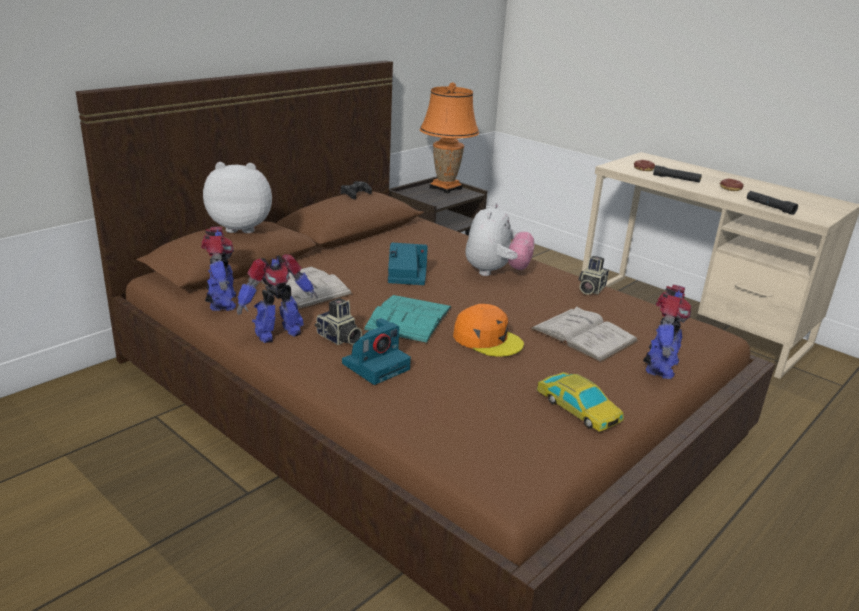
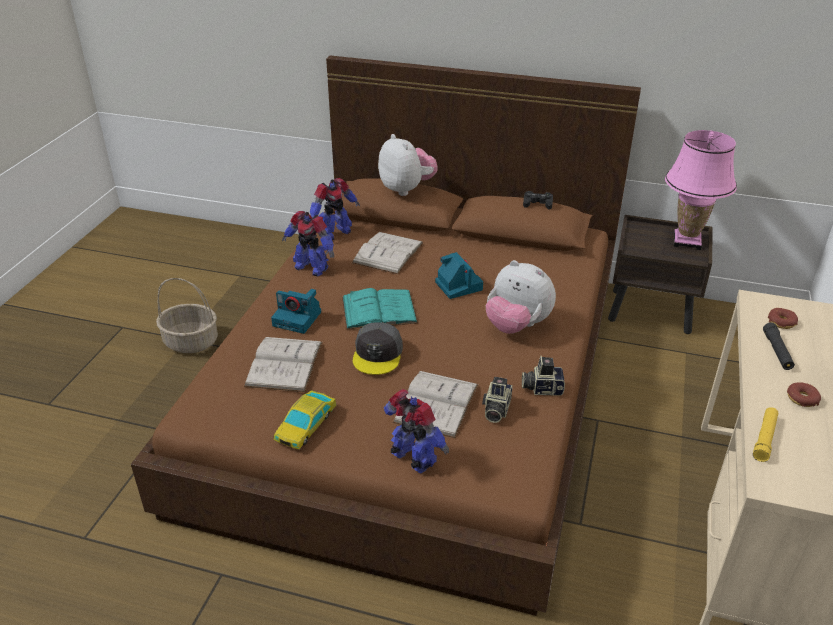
camera: 65 degrees right, 10 degrees up
(164, 542) = (190, 342): none -> basket
(338, 338) = (323, 292): camera -> camera (495, 410)
(446, 188) = (687, 241): orange table lamp -> pink table lamp
(462, 393) = (284, 363): none -> white book
(487, 339) = (378, 354): orange cap -> grey cap
(495, 272) = (517, 326): plush toy -> plush toy turned 45 degrees clockwise
(660, 367) = (413, 459): toy robot -> toy robot turned 135 degrees counterclockwise
(769, 207) = (764, 438): black flashlight -> yellow flashlight

